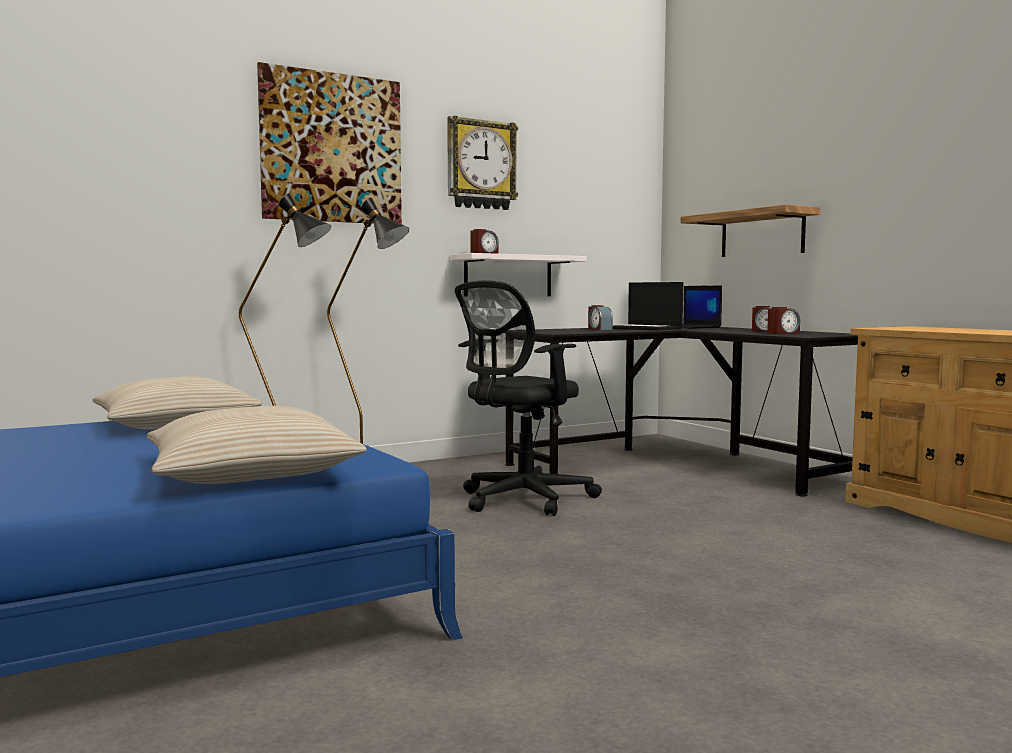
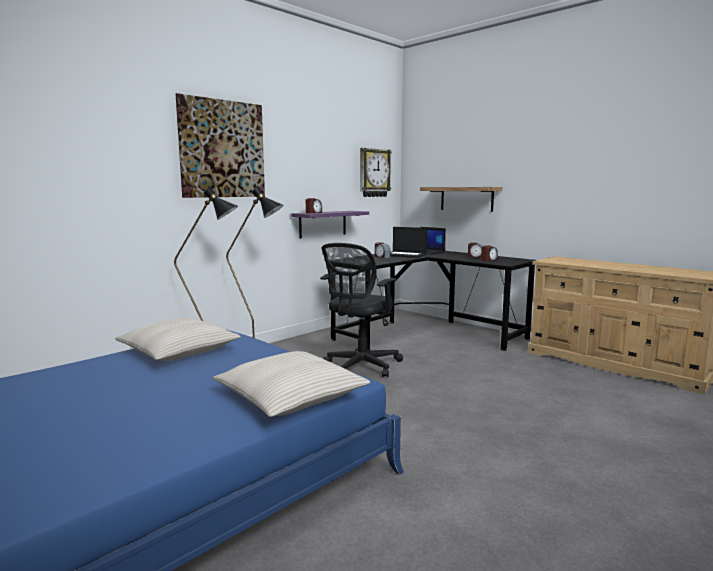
camera: 15 degrees left, 5 degrees up
(480, 165) = (307, 156): wall clock -> wall clock (374, 173)
(508, 276) = (323, 224): white shelf -> purple shelf

